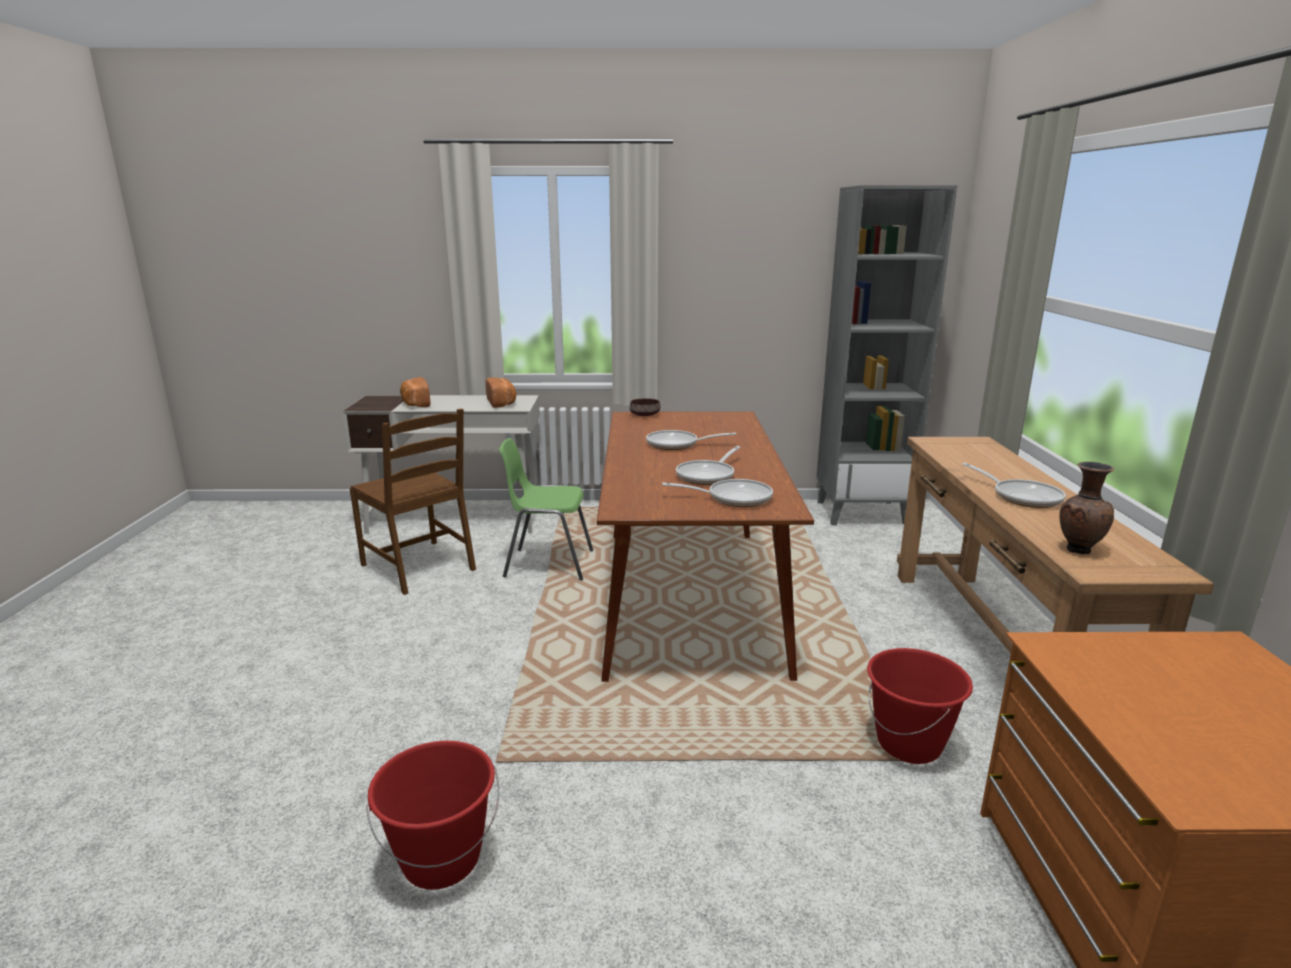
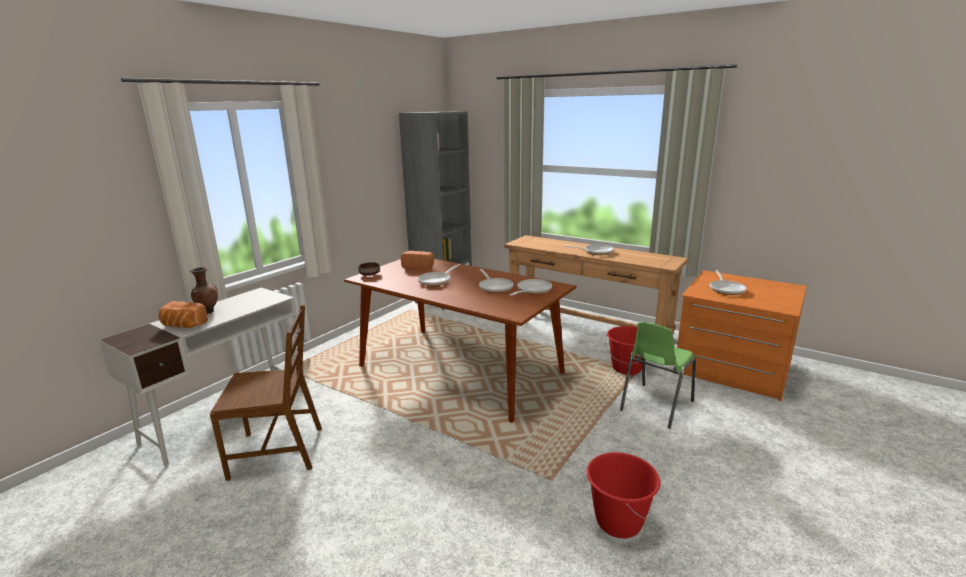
camera: 55 degrees left, 0 degrees up
(502, 403) = (255, 300): bread -> bread (419, 267)
(548, 564) = (358, 399): green chair -> green chair (655, 406)
(1078, 550) = (650, 262): brown vase -> brown vase (208, 311)
(1159, 681) = (726, 289): none -> frying pan

